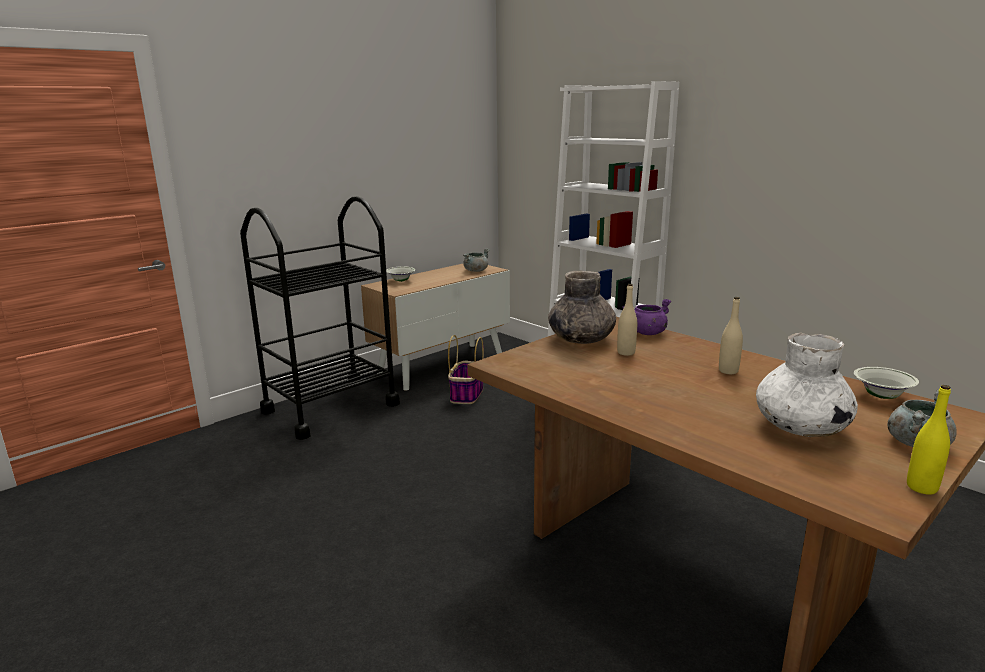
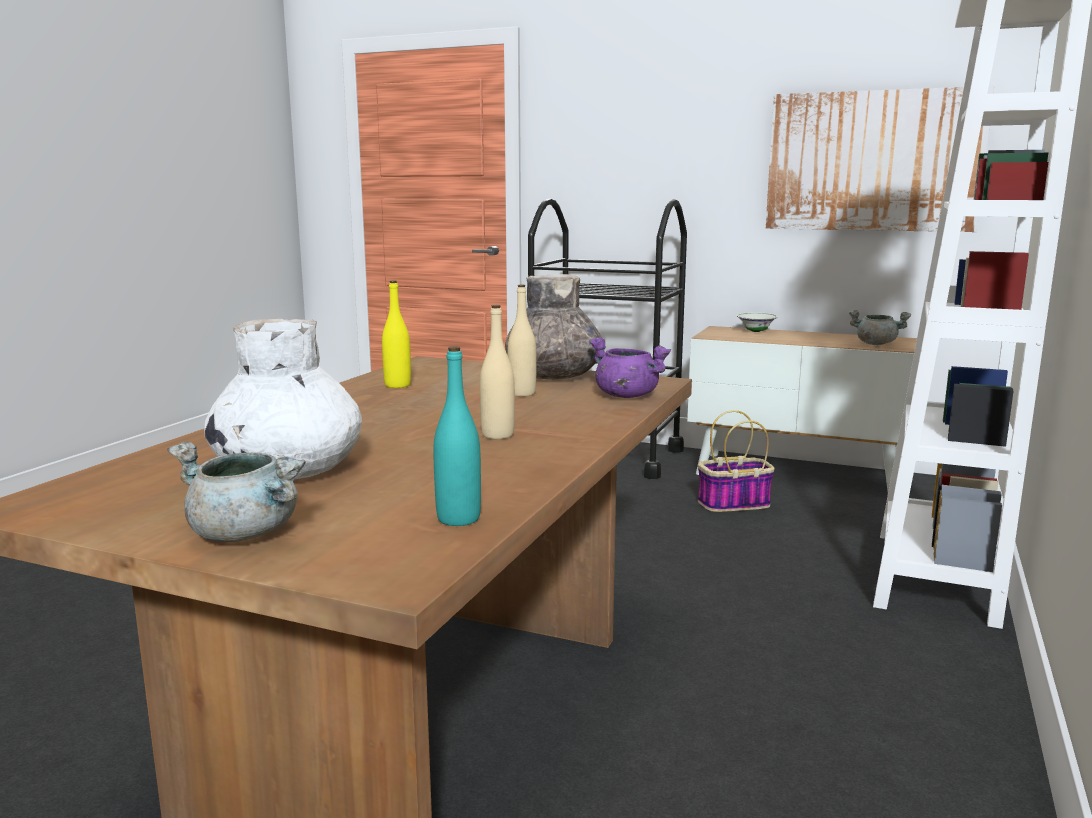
camera: 65 degrees right, 5 degrees down
(434, 156) = (873, 161): none -> picture
(882, 397) = (458, 519): white bowl -> turquoise bottle
(921, 487) = (85, 529): yellow bottle -> yellow bottle (397, 385)

